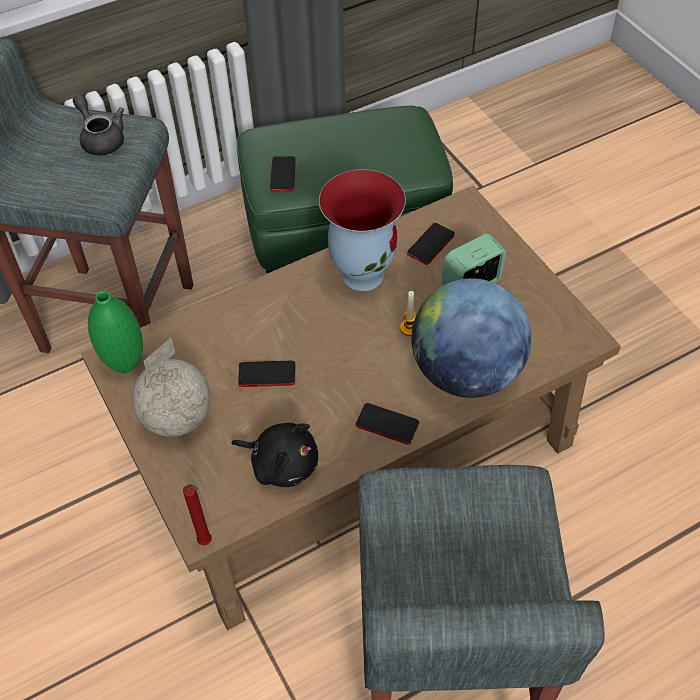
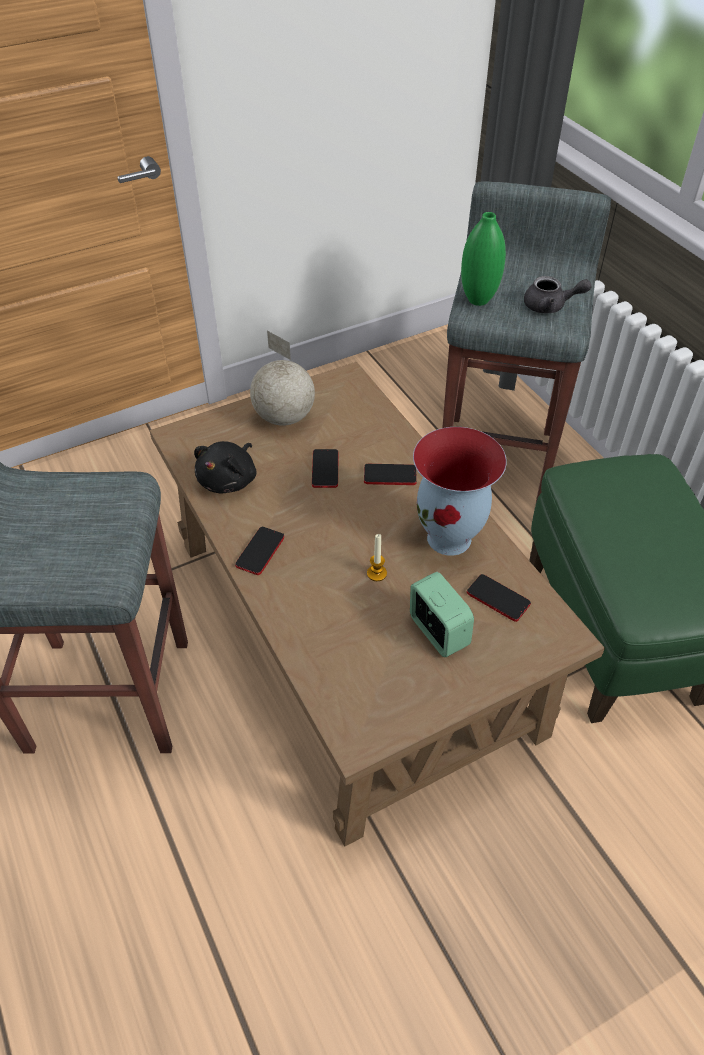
camera: 90 degrees right, 5 degrees down
(101, 138) = (550, 306): grey teapot -> grey teapot turned 45 degrees clockwise
(125, 364) = (343, 385): green vase -> green vase (478, 300)
(207, 542) = (166, 439): red candle -> none
(283, 175) = (597, 483): phone -> phone (390, 475)
(466, 372) = (316, 618): globe -> none

